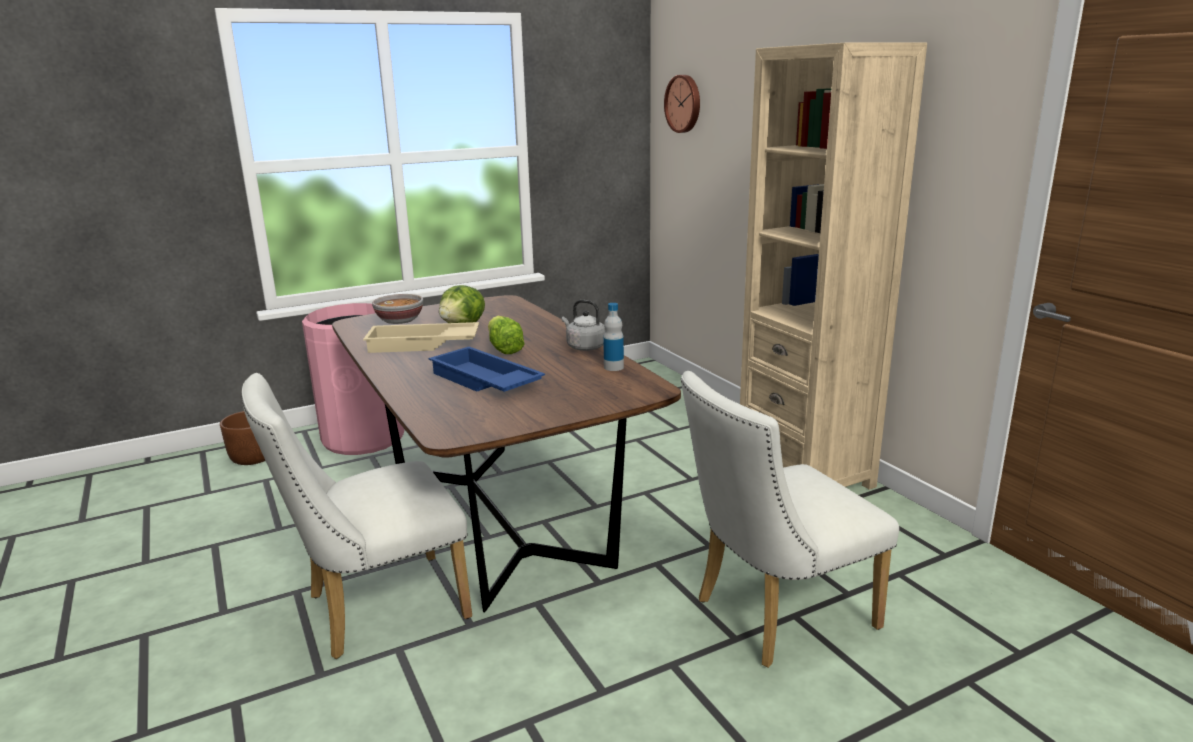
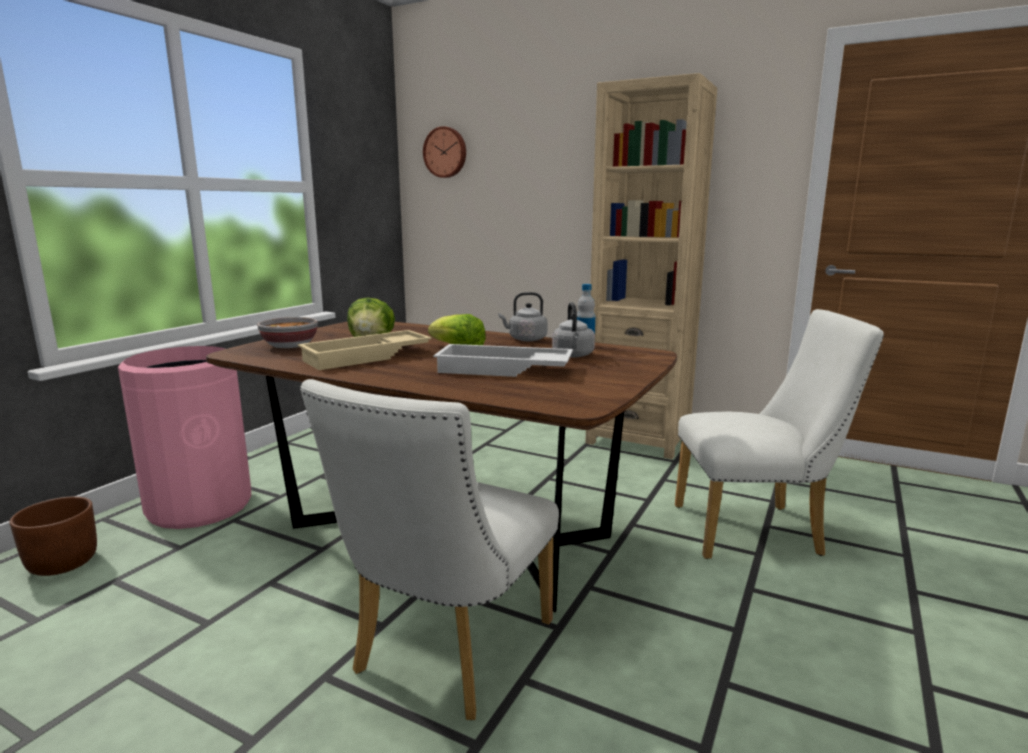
camera: 35 degrees left, 5 degrees down
(483, 381) = (502, 370): blue tray -> white tray
(575, 377) = (573, 355): none -> grey kettle
(774, 616) = (757, 530): white chair -> white chair turned 120 degrees counterclockwise

